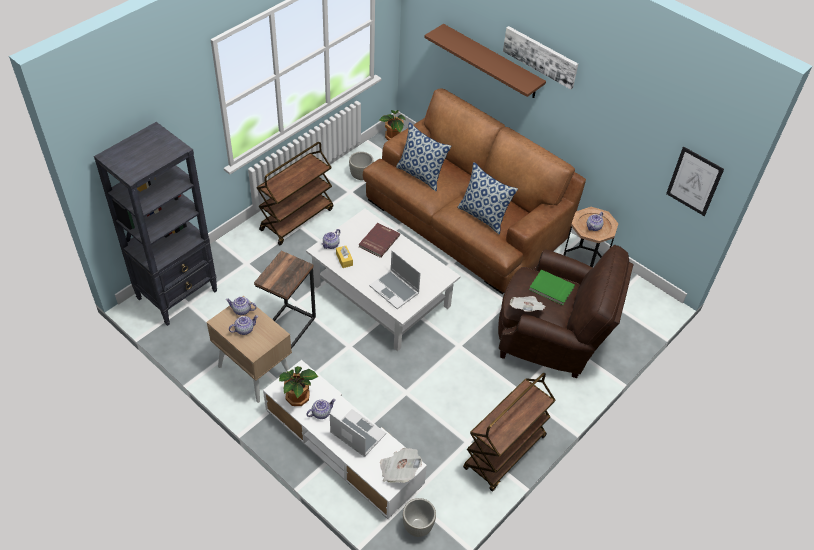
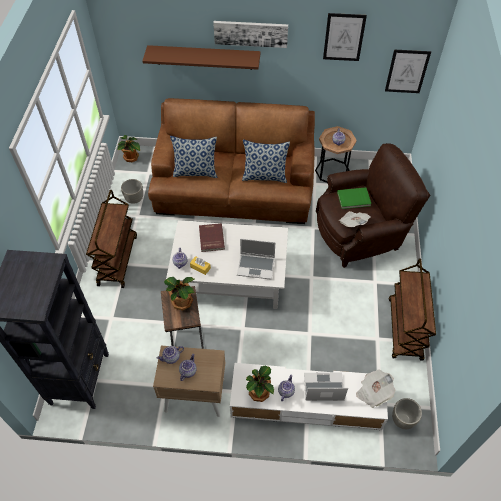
camera: 35 degrees left, 5 degrees up
(290, 269) = (182, 301): none -> potted plant
(632, 105) = (344, 37): none -> picture

